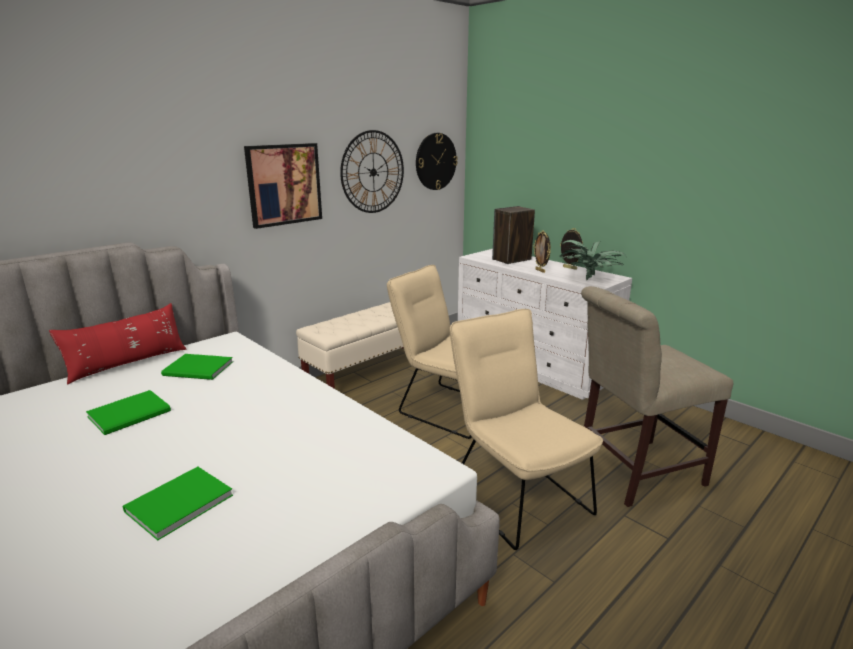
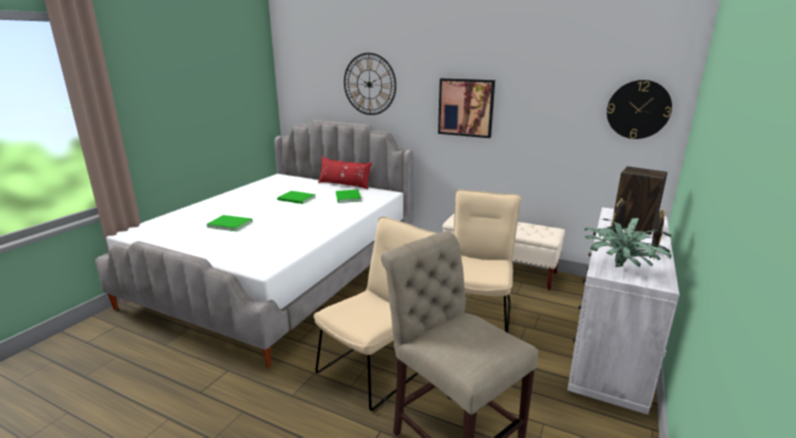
camera: 70 degrees right, 0 degrees up
(373, 172) = (551, 109): wall clock -> wall clock (369, 84)

